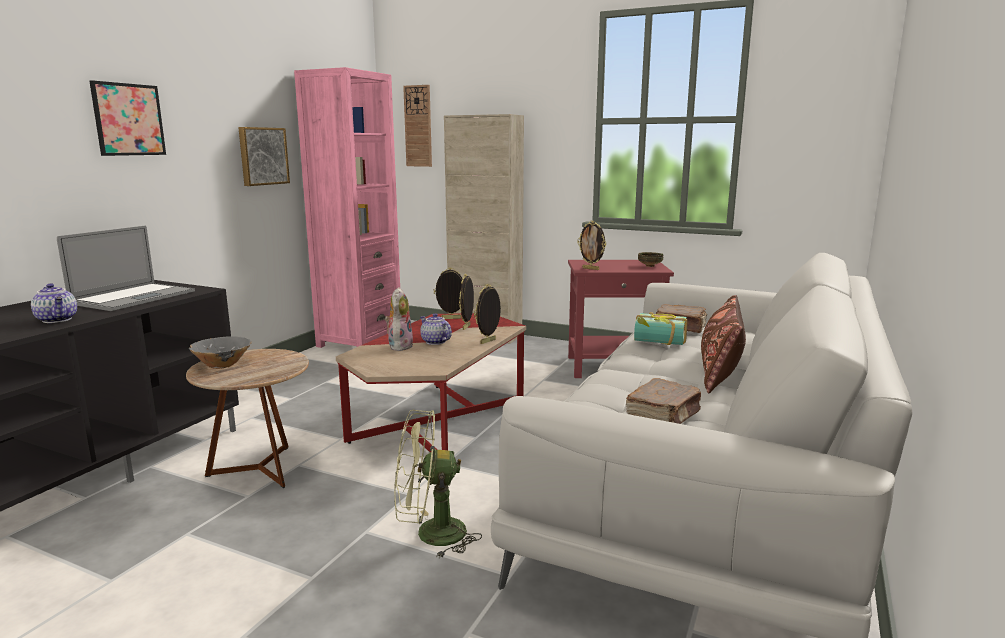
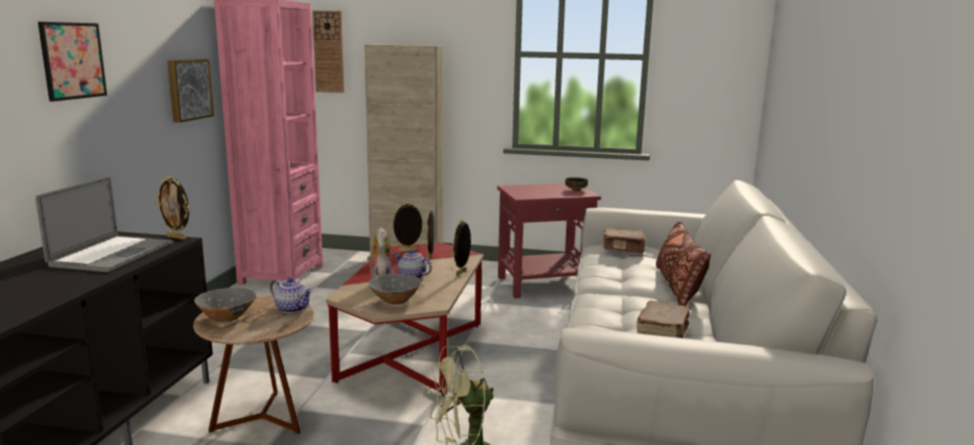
camera: 15 degrees left, 0 degrees up
(58, 319) = (60, 286): teapot -> teapot (293, 308)
(400, 363) = (395, 301): none -> grey bowl
(591, 269) = (527, 195): picture frame -> picture frame (177, 237)
(658, 343) = (615, 265): book -> none

